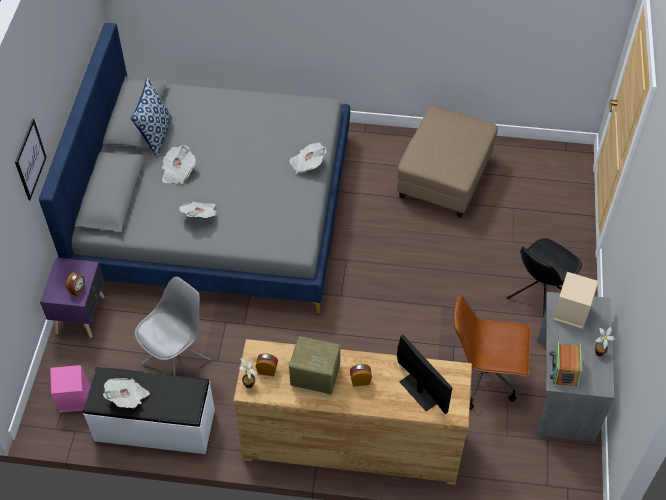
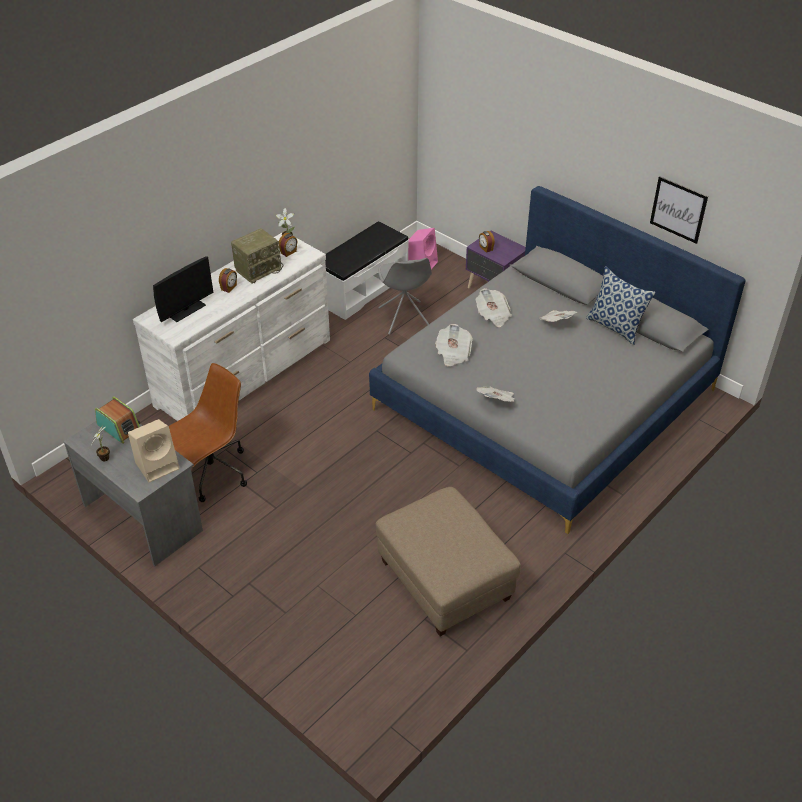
camera: 125 degrees right, 10 degrees down
(30, 159) = (556, 157): picture -> picture (678, 209)
(128, 398) = (367, 239): newspaper -> newspaper (453, 353)
(351, 441) = (245, 372): brown dresser -> white dresser
(419, 391) = (186, 310): monitor -> monitor turned 45 degrees counterclockwise
(538, 298) = (239, 561): black chair -> none

